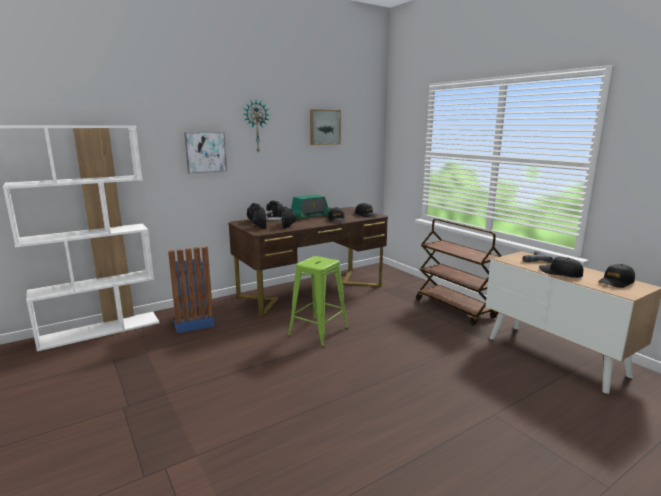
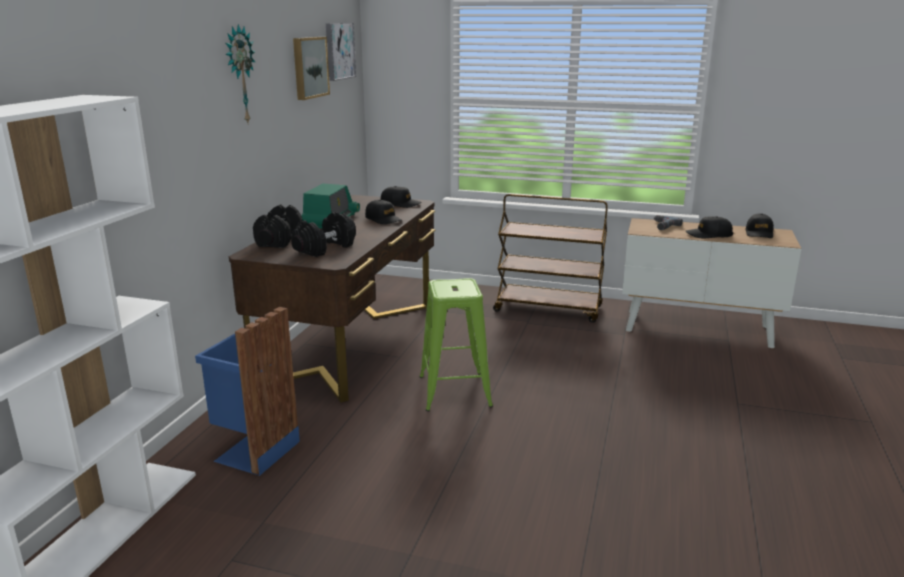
camera: 40 degrees left, 5 degrees up
(205, 152) = (184, 133): picture -> picture (338, 51)

